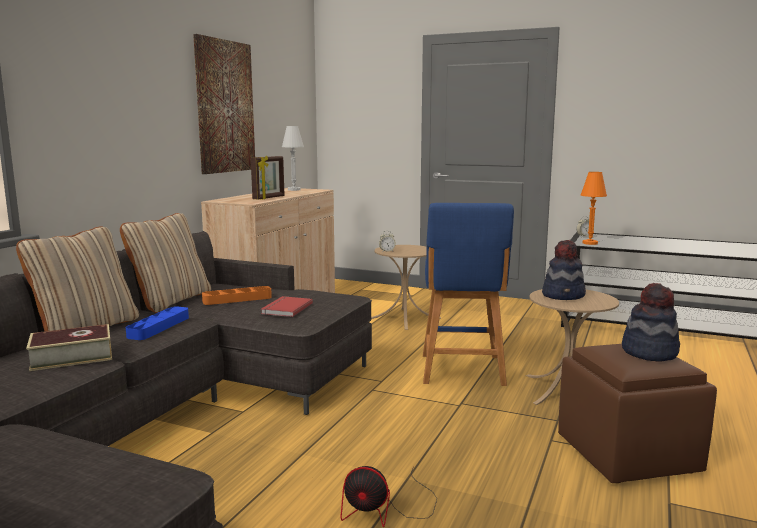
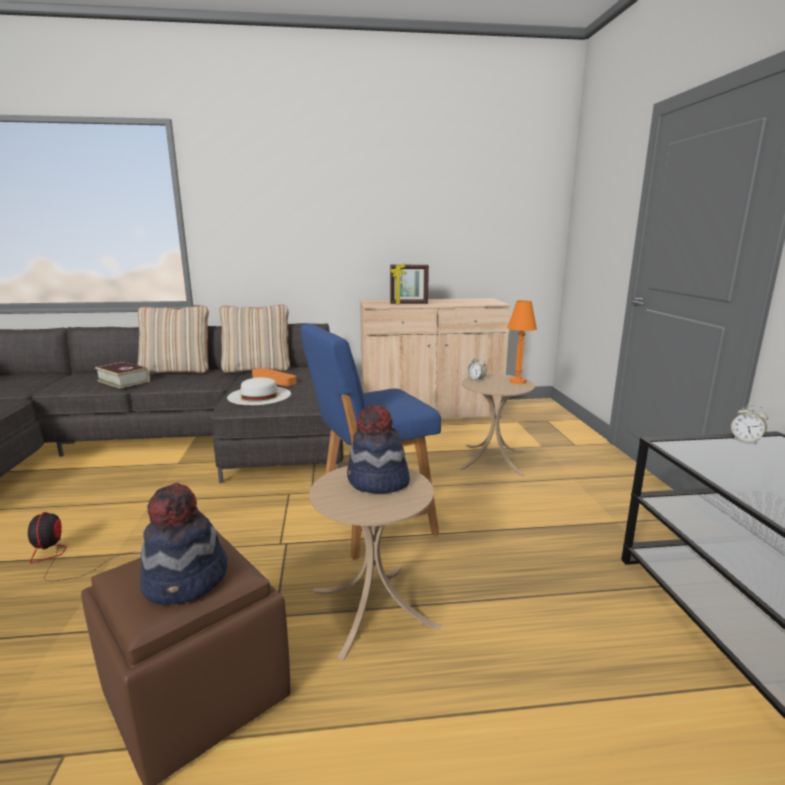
camera: 60 degrees right, 5 degrees up
(159, 327) = (191, 381): blue tray -> none
(225, 107) = (405, 217): picture -> none
(285, 308) = (259, 395): red book -> white hat
(294, 190) = (479, 300): white table lamp -> none
(590, 243) = (698, 450): orange table lamp -> orange table lamp (517, 381)

